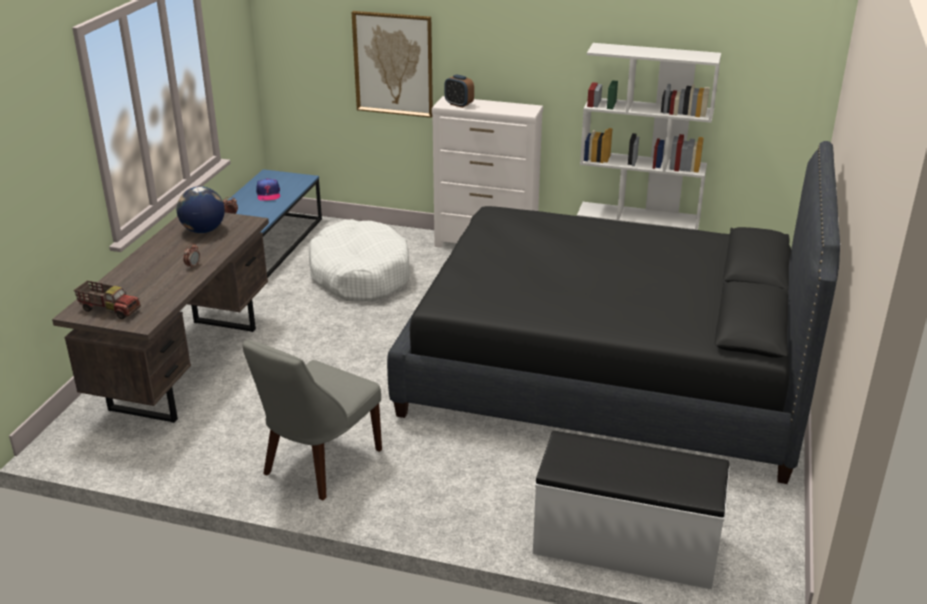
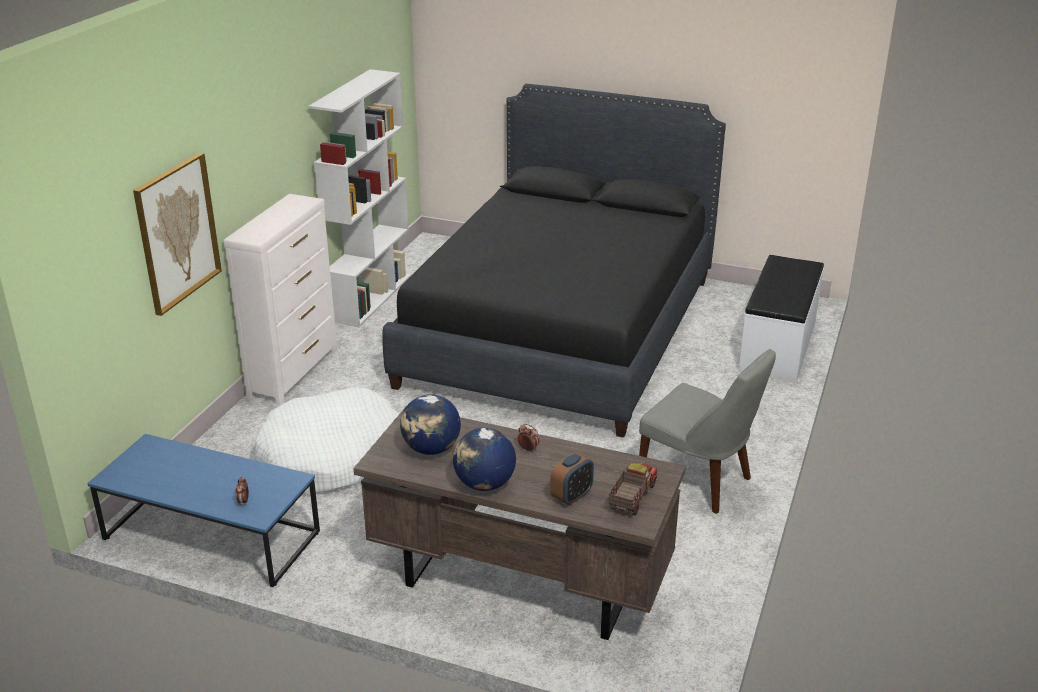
camera: 85 degrees left, 0 degrees up
(150, 252) = (484, 484): none -> globe
(268, 194) = (188, 473): cap -> none
(459, 104) = (261, 231): alarm clock -> alarm clock (571, 496)

